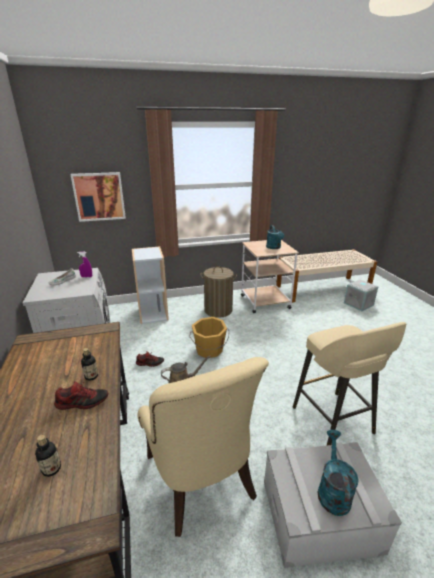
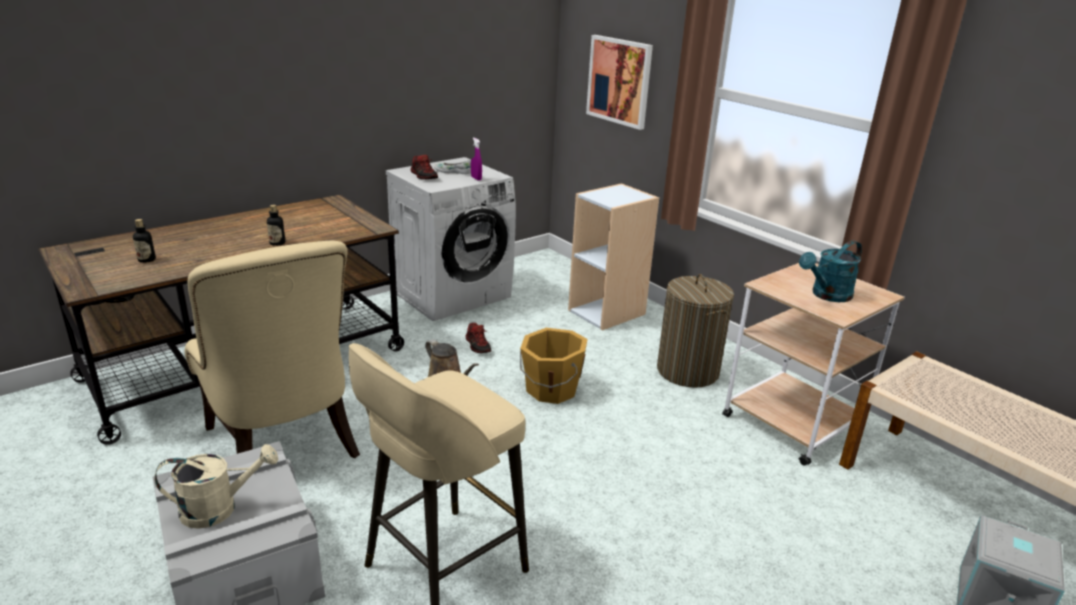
camera: 65 degrees right, 0 degrees up
(82, 402) = (234, 249): shoe -> shoe (424, 176)
(201, 477) = (284, 442): beige chair -> beige chair turned 75 degrees counterclockwise
(332, 490) = (219, 508): turquoise watering can -> beige watering can

